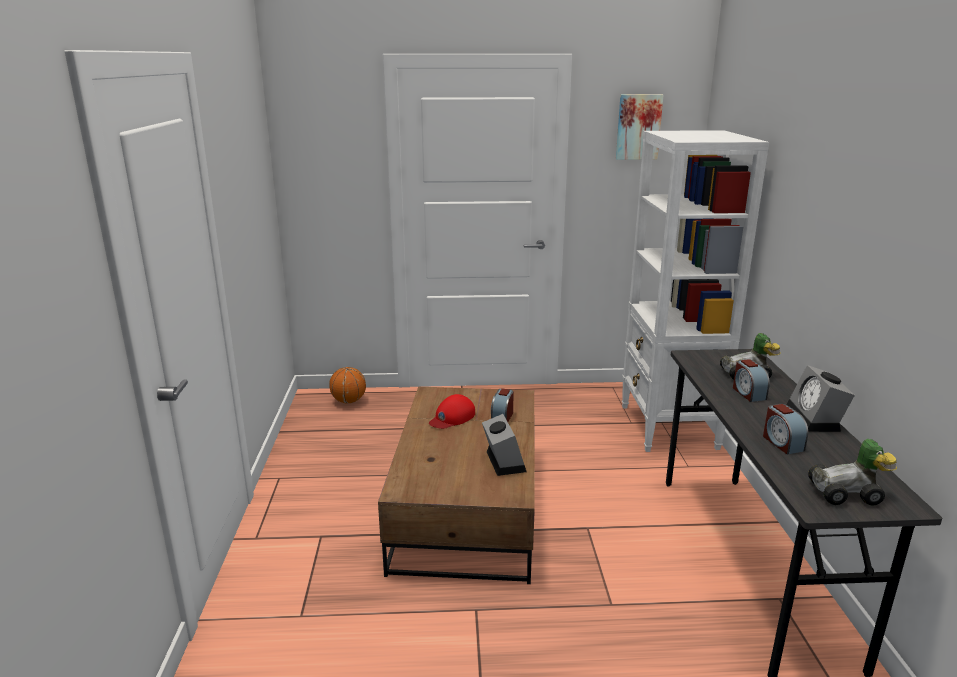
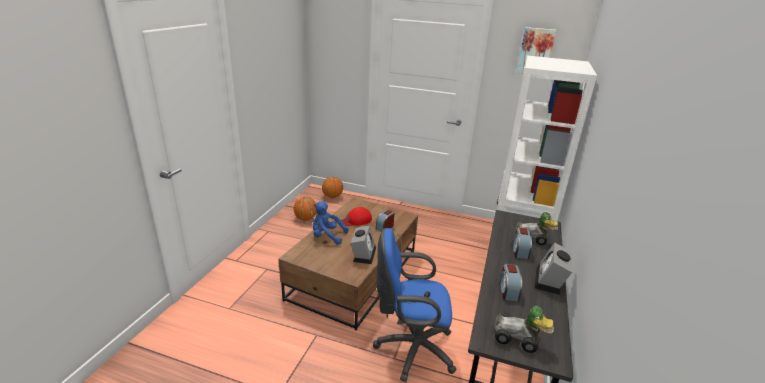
camera: 20 degrees right, 5 degrees up
(329, 444) = (305, 218): none -> basketball
(427, 450) = (327, 236): none -> blue plush toy
(624, 584) = (411, 349): none -> blue office chair

